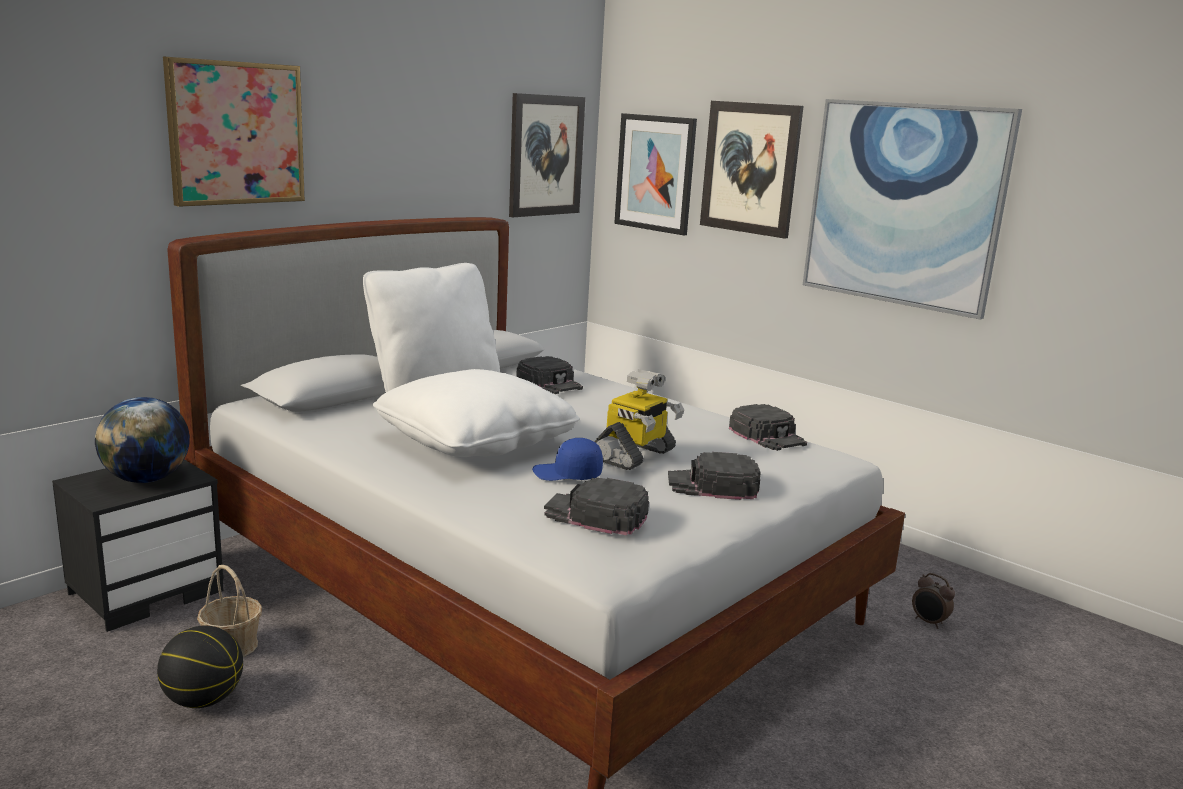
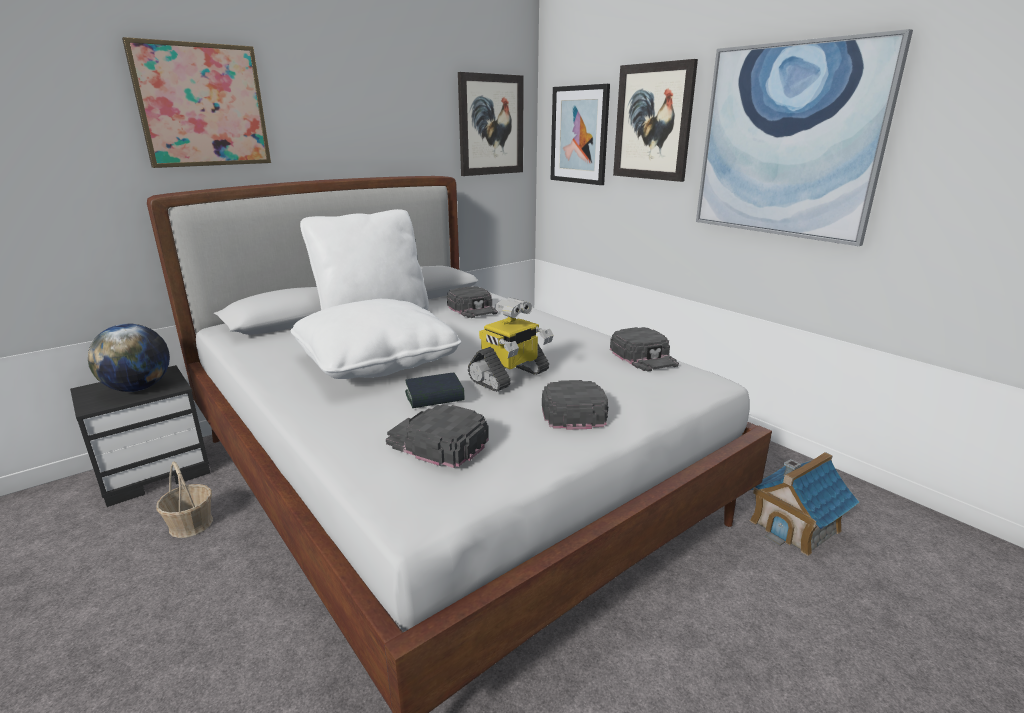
camera: 10 degrees right, 5 degrees up
(203, 700) = (142, 576): basketball -> none
(567, 474) = (434, 396): blue cap -> book
(713, 485) = (571, 408): black cap -> black cap turned 75 degrees clockwise
(929, 622) = (795, 526): alarm clock -> toy house

